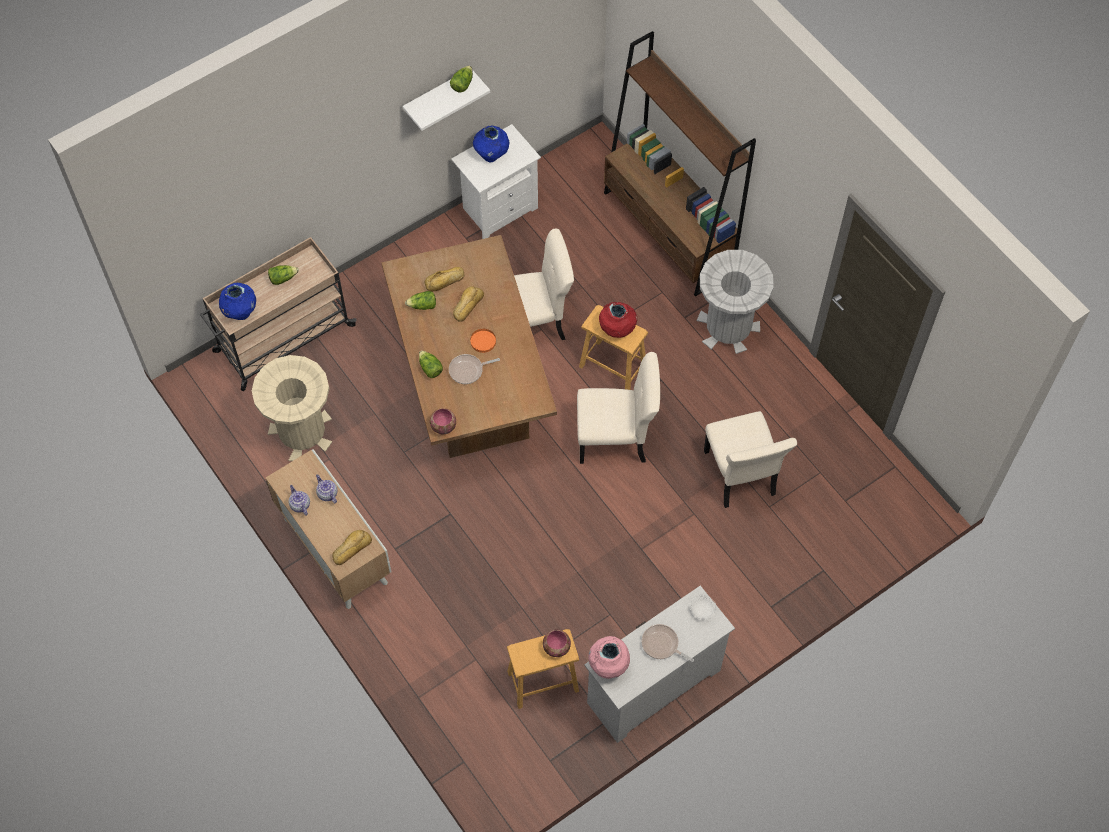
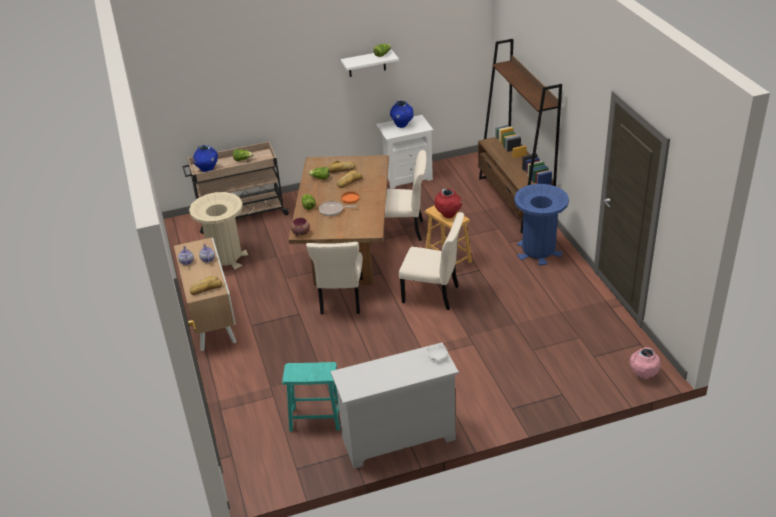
camera: 20 degrees right, 25 degrees down
(543, 681) = (315, 419): brown stool -> turquoise stool
(556, 648) = (320, 371): bowl -> none
(608, 665) = (348, 375): pink vase -> pink vase (643, 375)
(662, 645) = (396, 371): frying pan -> none
(728, 327) = (538, 251): grey trash can -> blue trash can
(740, 476) = (516, 329): beige chair -> beige chair (341, 300)

